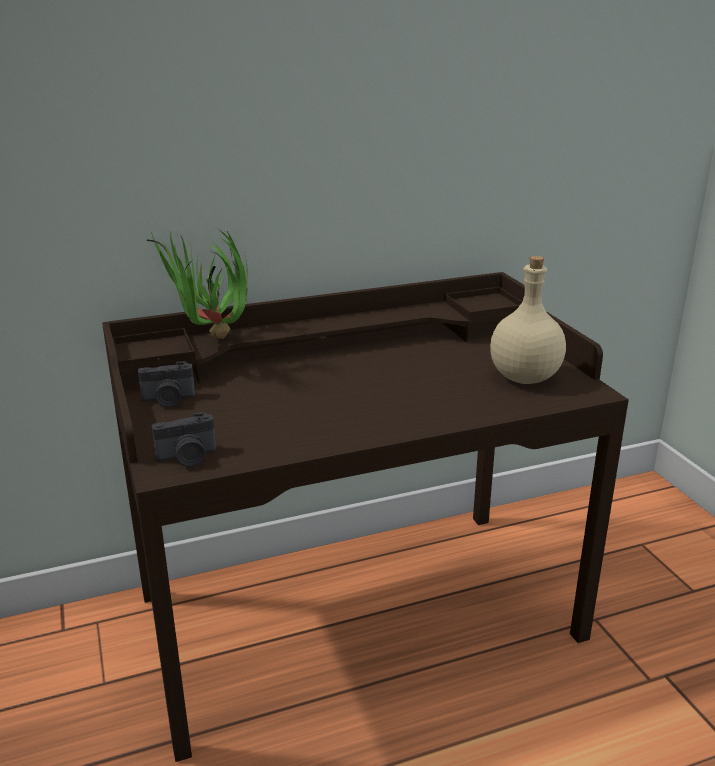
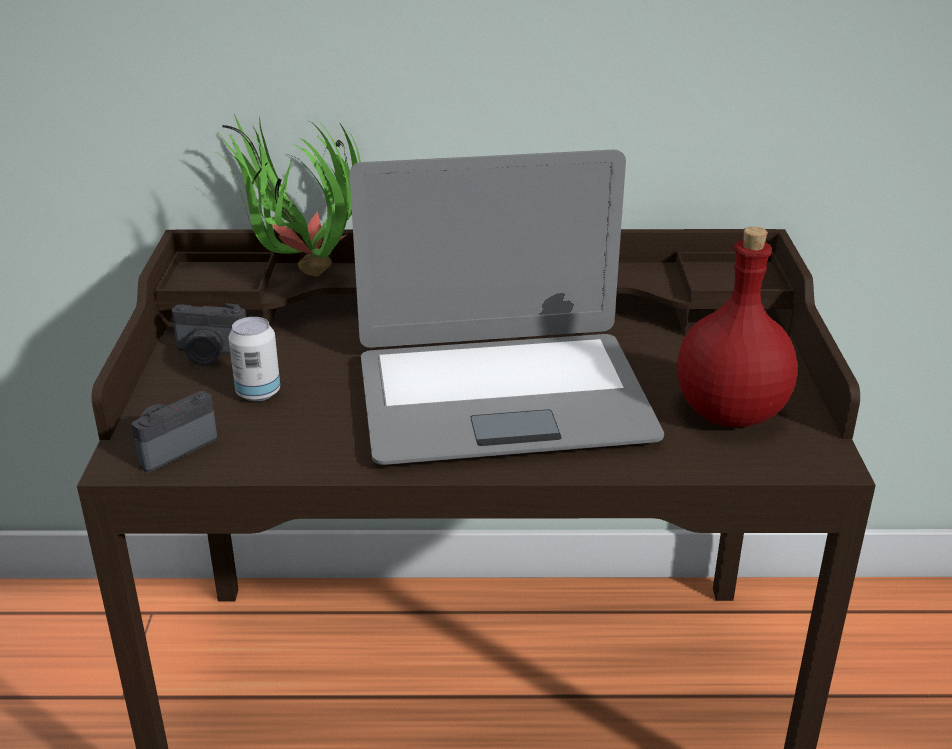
camera: 20 degrees right, 5 degrees up
(187, 457) = (172, 447): camera -> camera turned 135 degrees clockwise
(222, 416) = (258, 393): none -> can
(385, 392) = (502, 398): none -> laptop
(525, 378) = (730, 414): beige bottle -> red bottle

